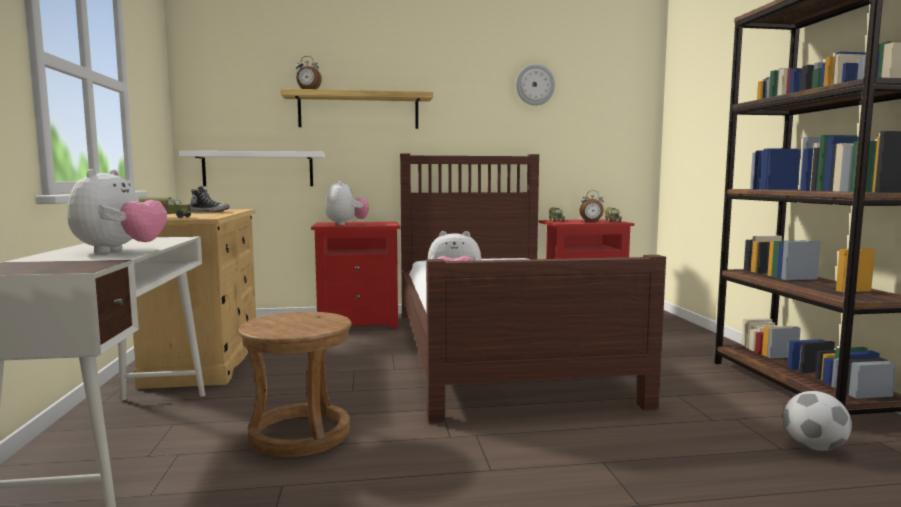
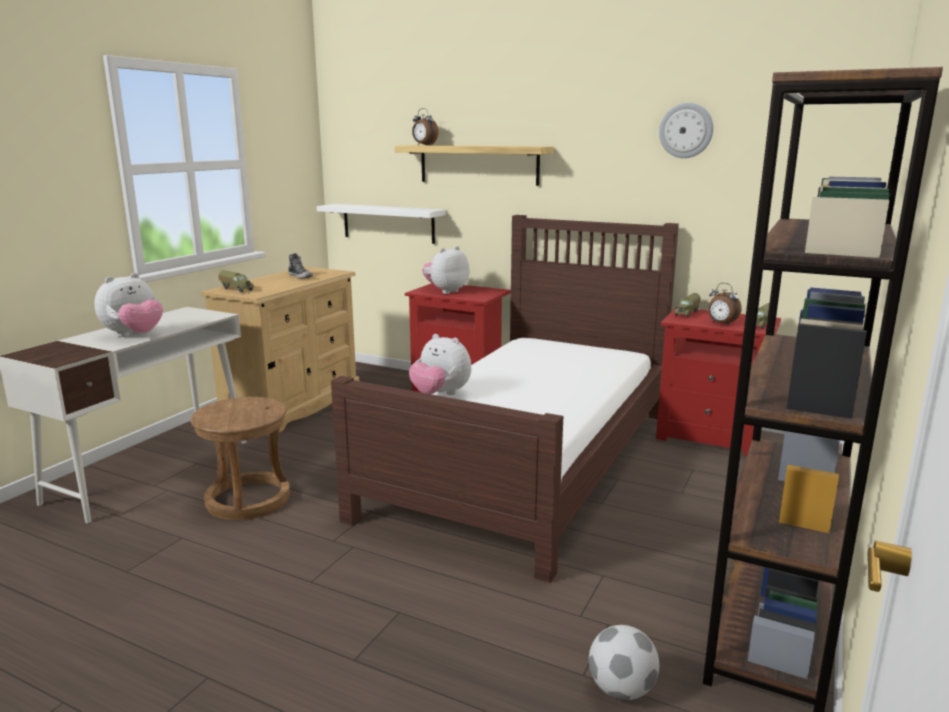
camera: 35 degrees right, 10 degrees up
(346, 224) = (446, 291): plush toy -> plush toy turned 150 degrees counterclockwise

